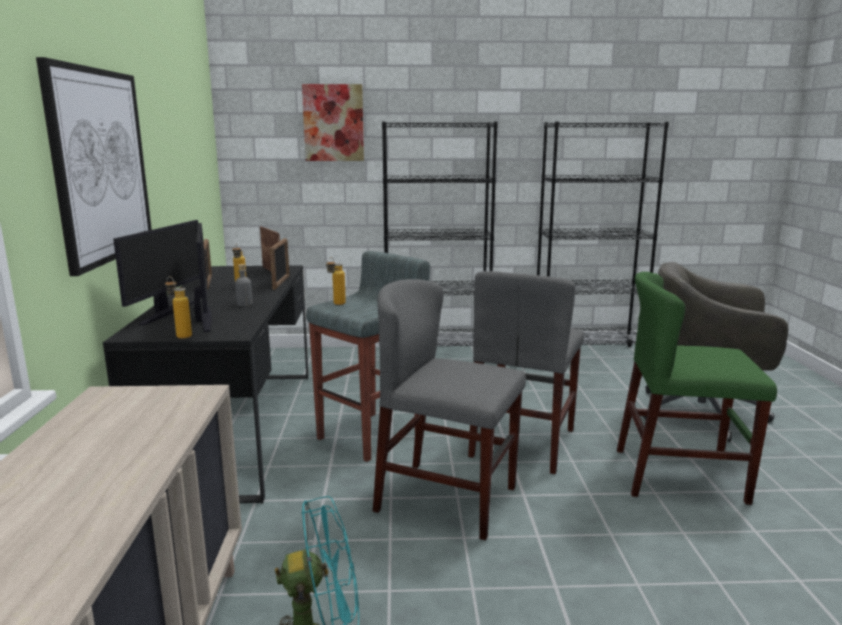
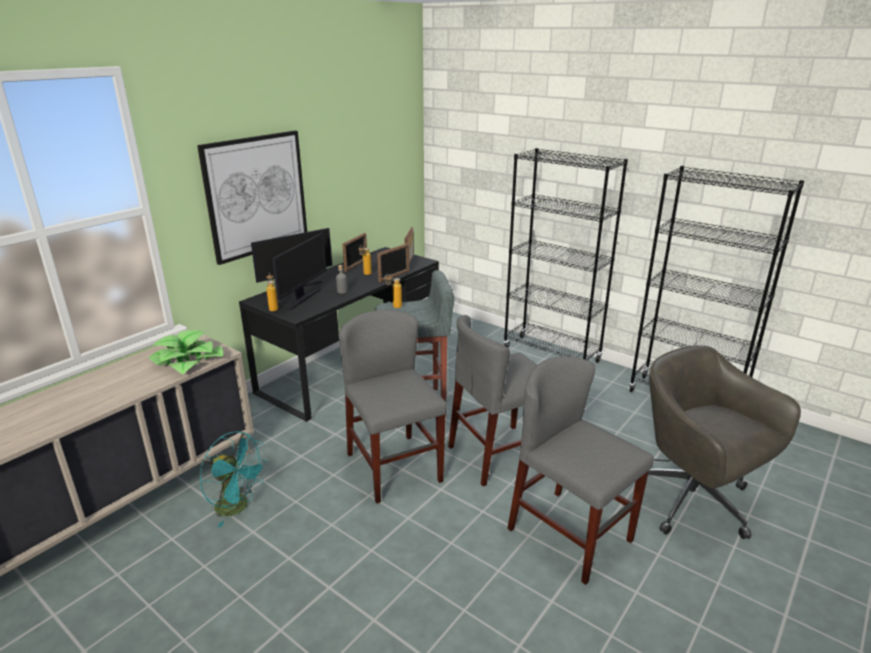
camera: 40 degrees right, 10 degrees up
(158, 416) = (187, 361): none -> potted plant
(333, 123) = (501, 143): picture -> none
(679, 475) = (570, 534): green chair -> grey chair

